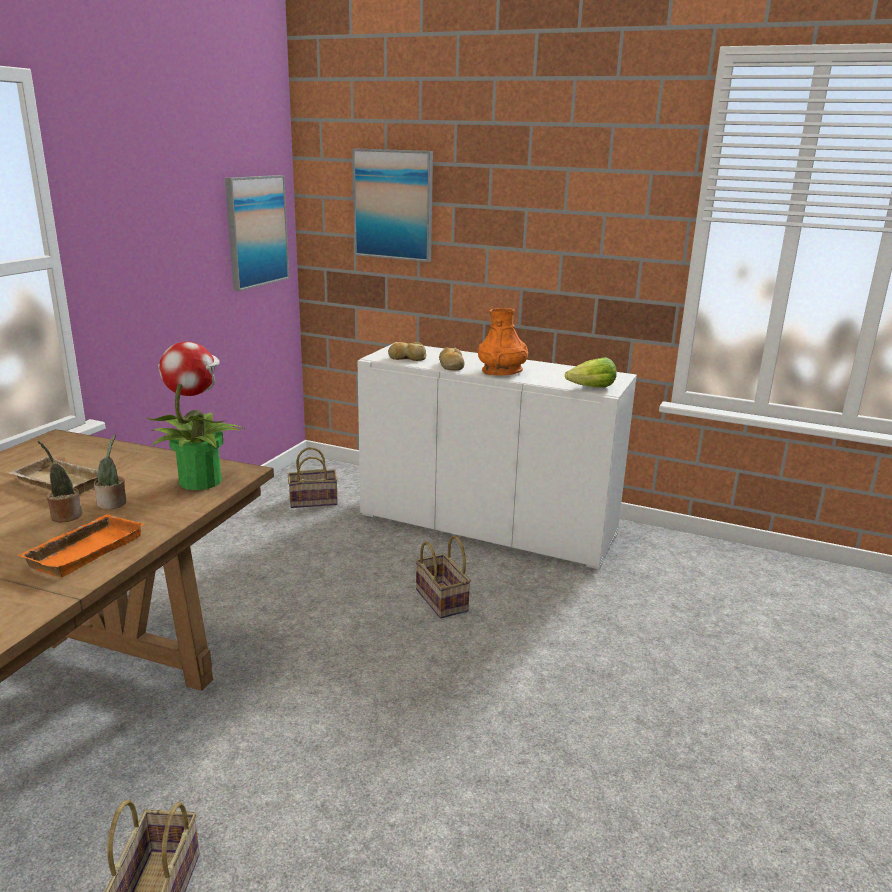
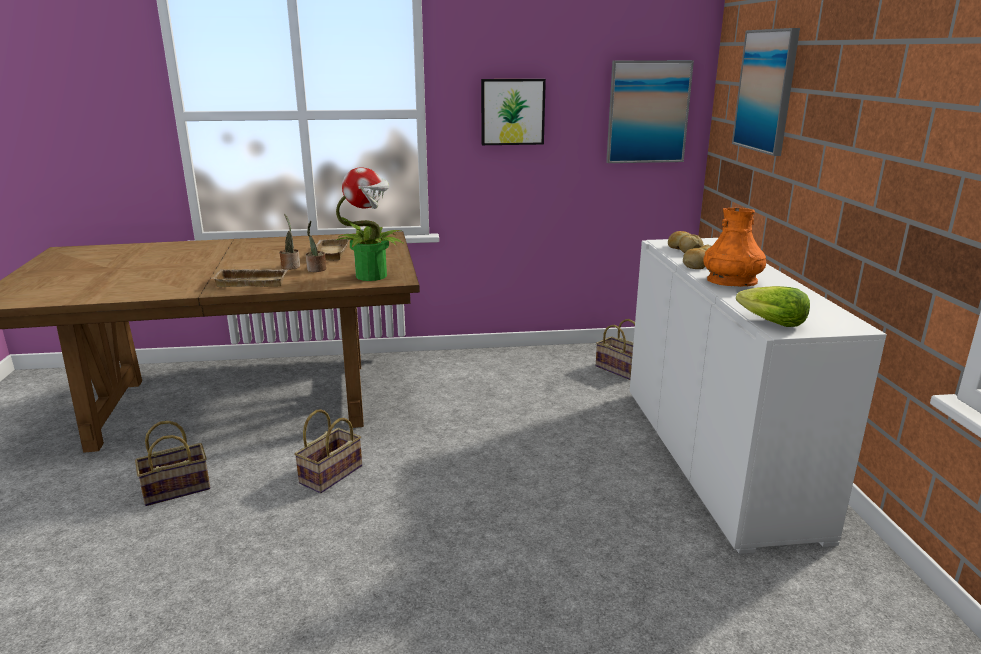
camera: 60 degrees right, 0 degrees up
(84, 550) = (253, 282): orange tray -> beige tray
(149, 245) = (512, 111): none -> picture
(443, 600) = (556, 478): basket -> basket (331, 476)

